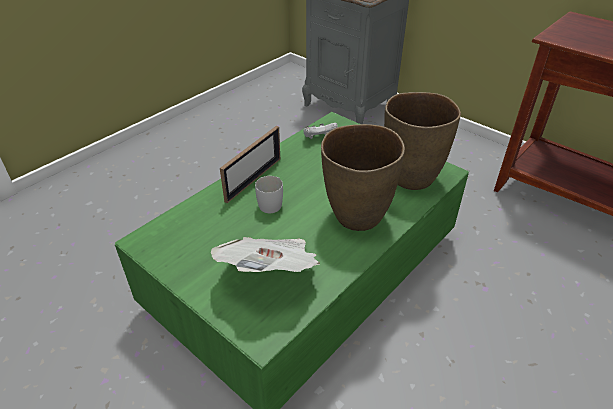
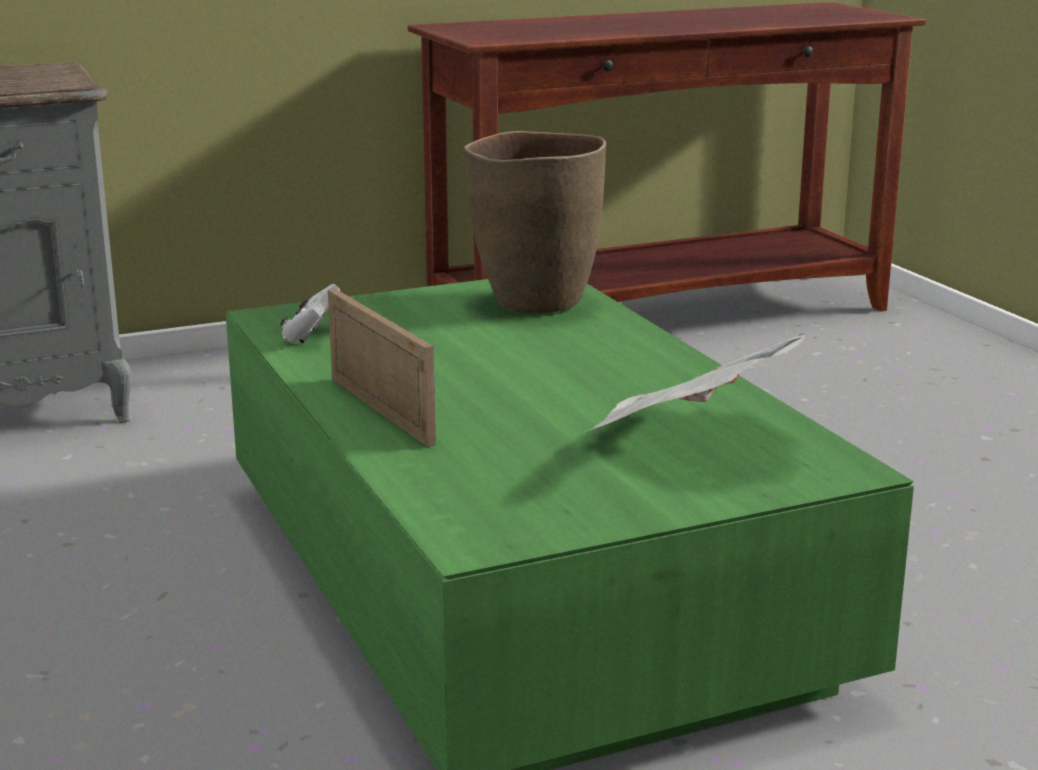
camera: 65 degrees left, 20 degrees down
(272, 203) = (483, 407): white mug -> none
(357, 217) = (602, 356): brown vase -> none

